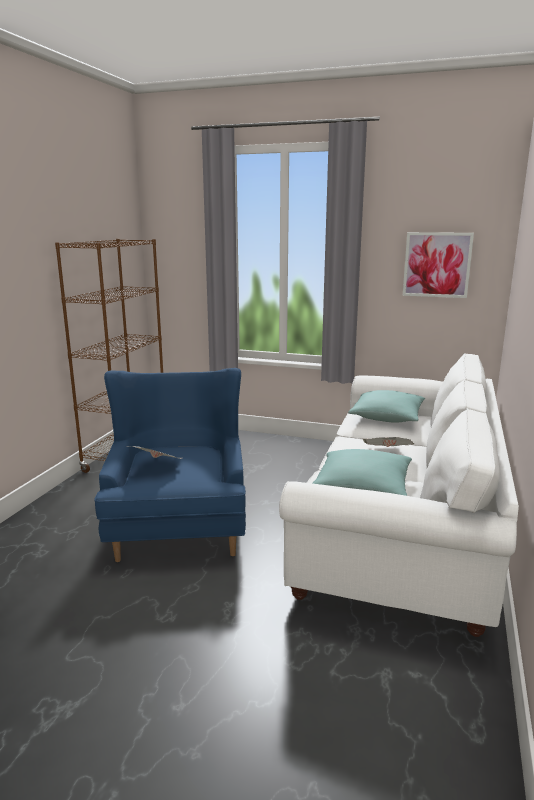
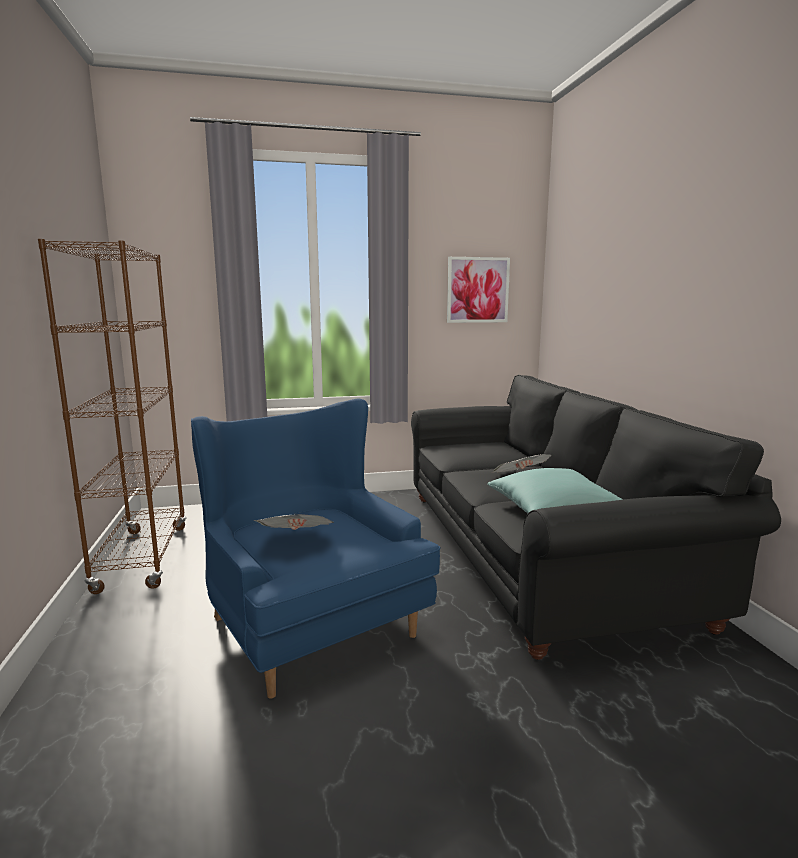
camera: 30 degrees left, 5 degrees down
(387, 417) = (470, 447): turquoise pillow -> none
(400, 523) = (533, 551): white sofa -> black sofa

